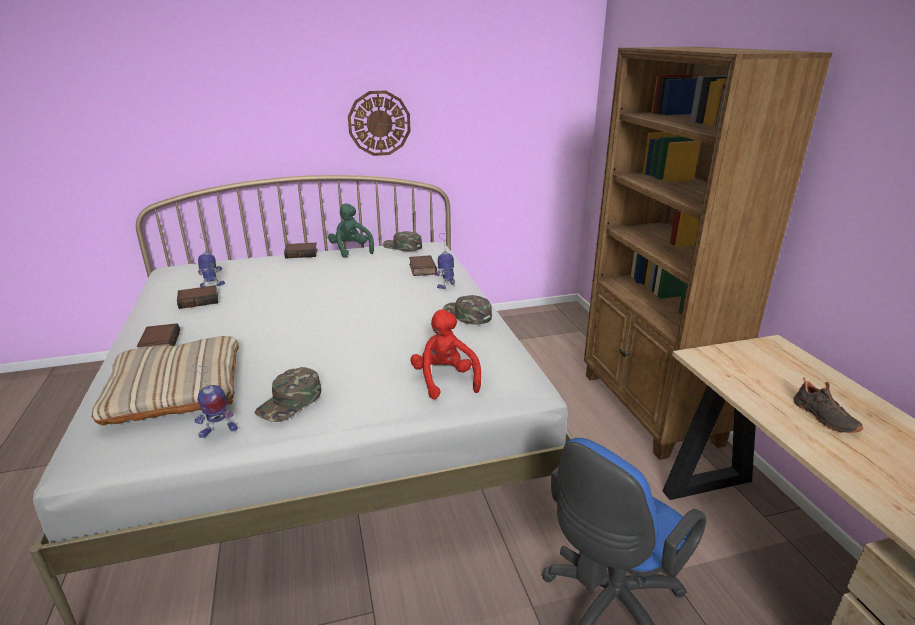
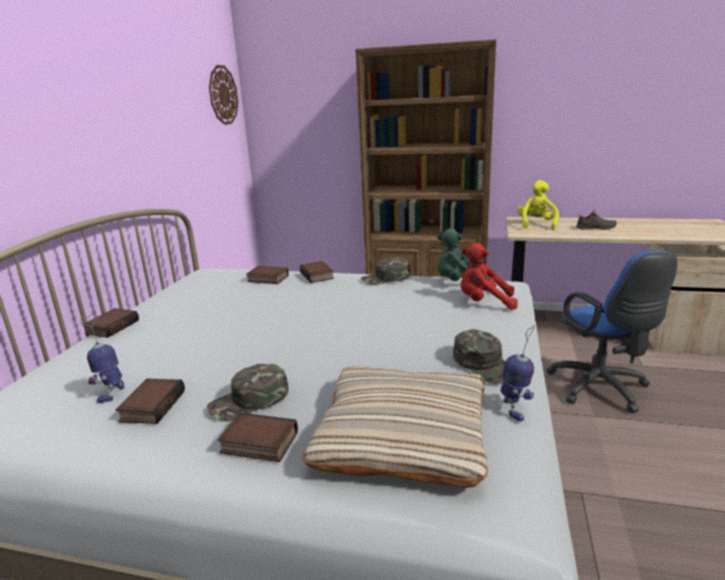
camera: 60 degrees left, 5 degrees down
(351, 250) = (158, 300): green plush toy -> green plush toy (459, 283)
(379, 123) = (117, 147): wall clock -> wall clock (223, 95)
(402, 246) = (195, 279): green cap -> green cap (249, 400)
(446, 285) = (318, 275): toy robot -> book
(766, 363) = (536, 225): none -> yellow plush toy

